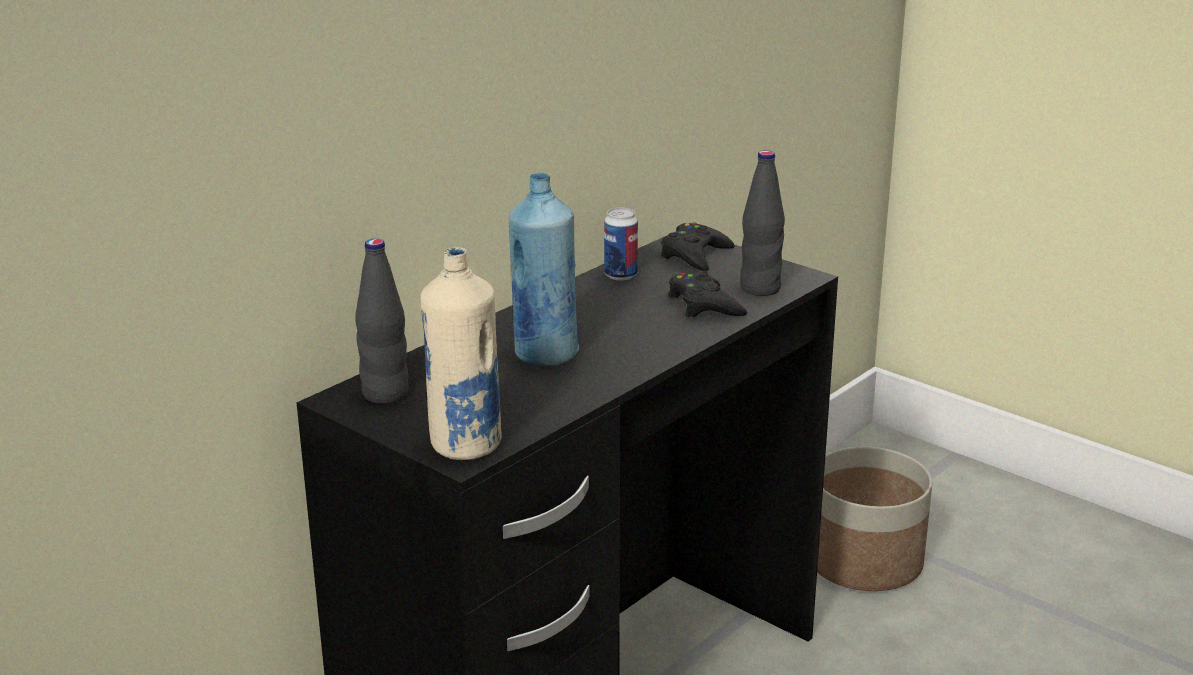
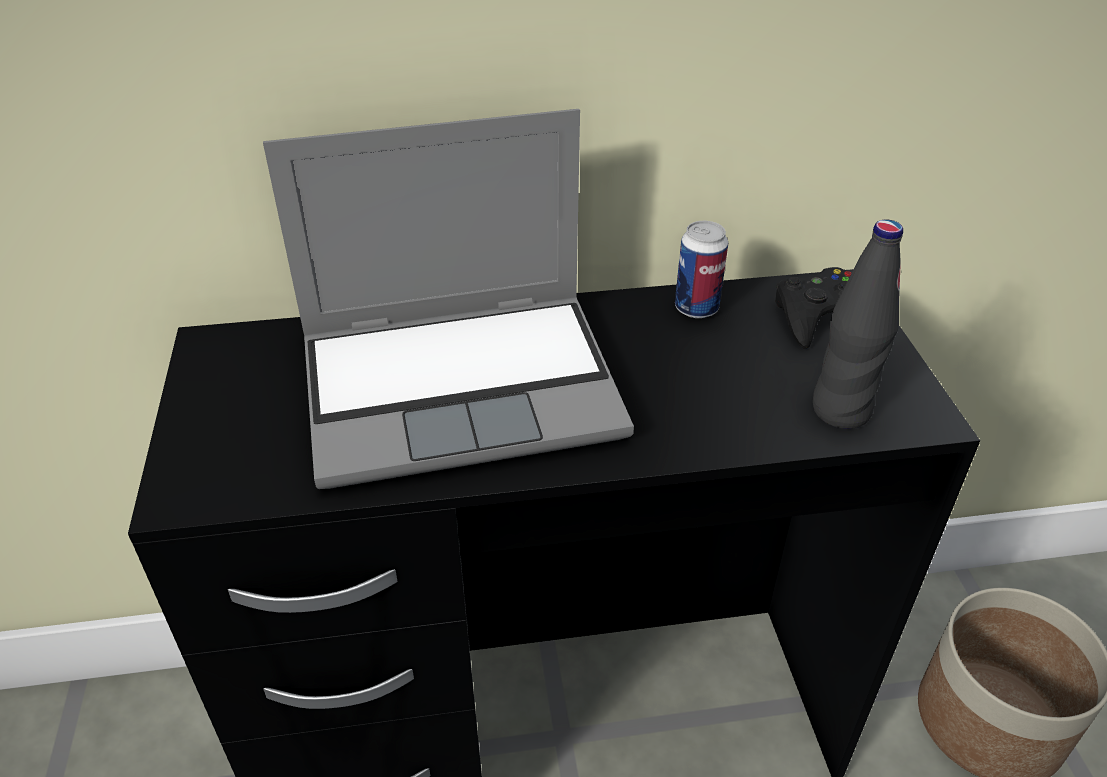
camera: 40 degrees right, 15 degrees up
(385, 394) = (252, 359): black bottle -> none
(465, 446) = (207, 479): beige bottle -> none
(545, 354) = (464, 387): blue bottle -> laptop
(704, 304) = (736, 402): black game controller -> none

